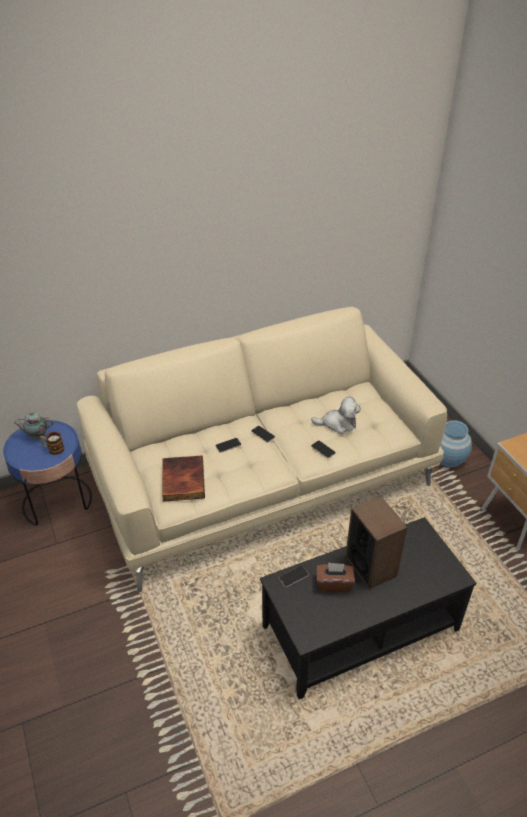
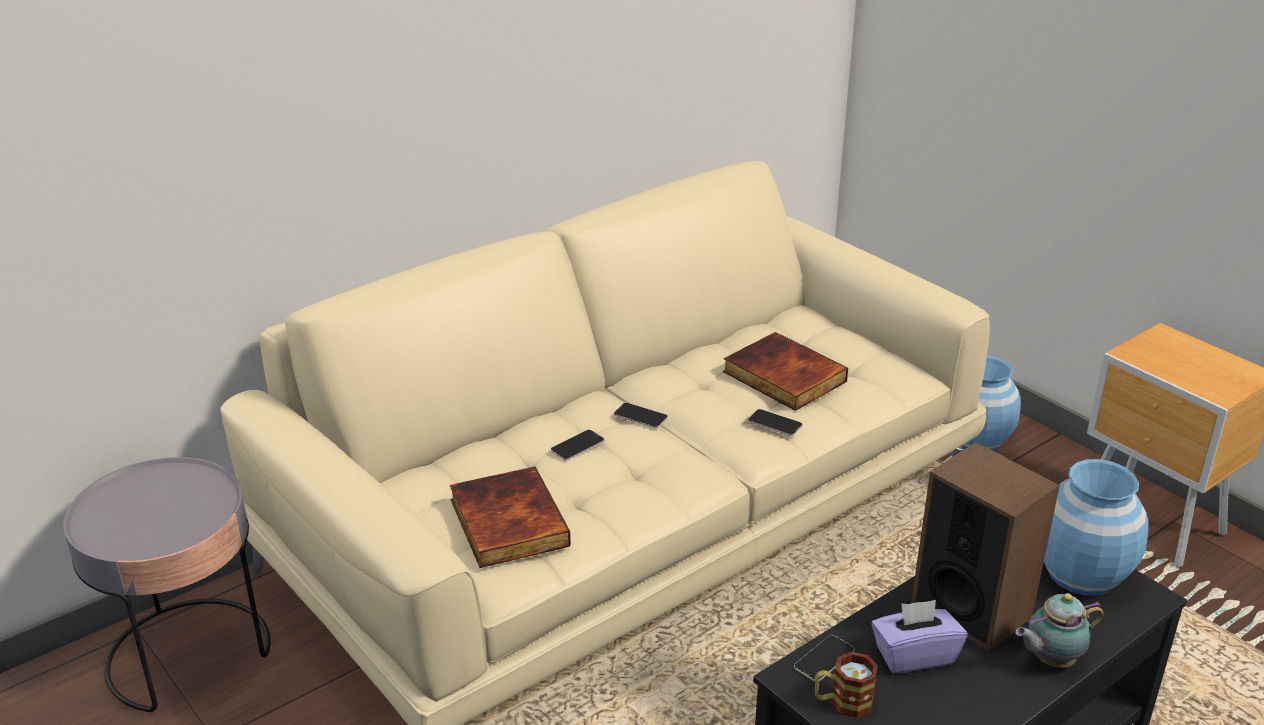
camera: 15 degrees left, 10 degrees down
(36, 436) = (137, 492): teapot -> teapot (1050, 660)
(53, 449) = (186, 511): mug -> mug (842, 702)
(57, 501) = (189, 654): blue side table -> grey side table
(334, 583) = (914, 655): brown tissue box -> purple tissue box
(338, 424) = (782, 377): plush toy -> book
(432, 559) = (1081, 574): none -> blue vase

